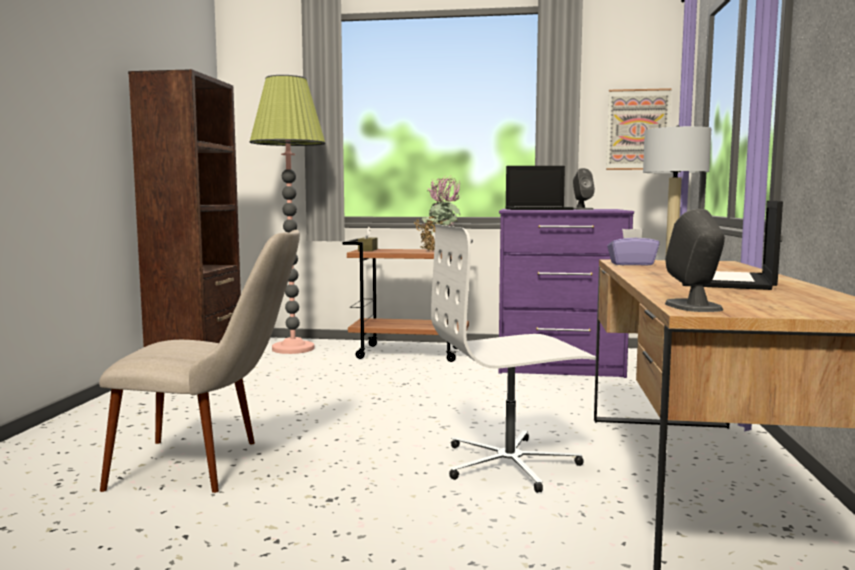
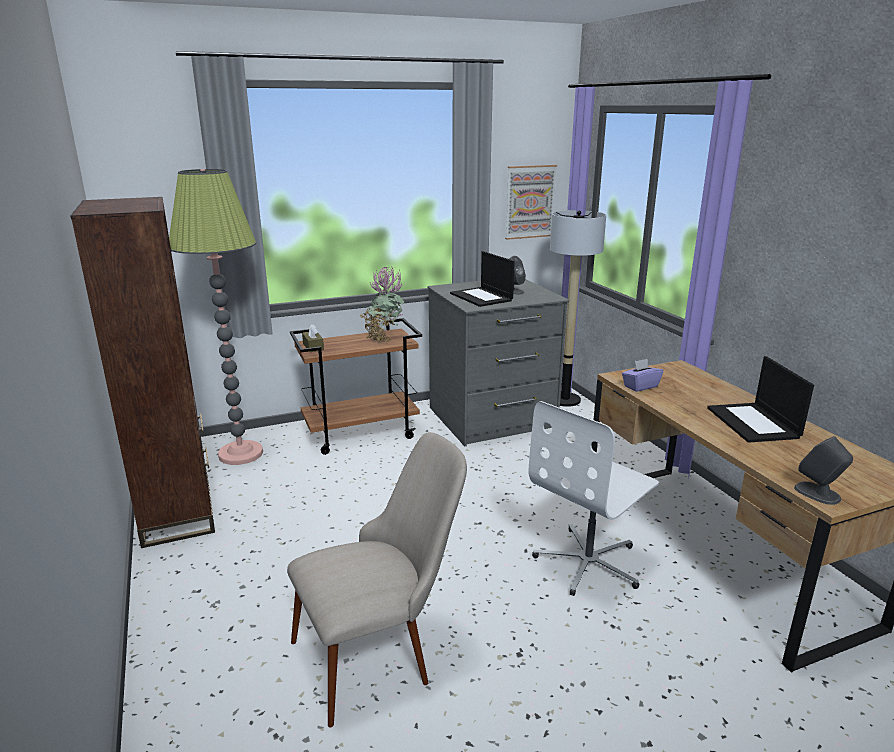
camera: 30 degrees left, 15 degrees up
(538, 209) = (482, 297): laptop -> laptop turned 90 degrees clockwise
(558, 362) = (492, 418): purple dresser -> grey dresser

